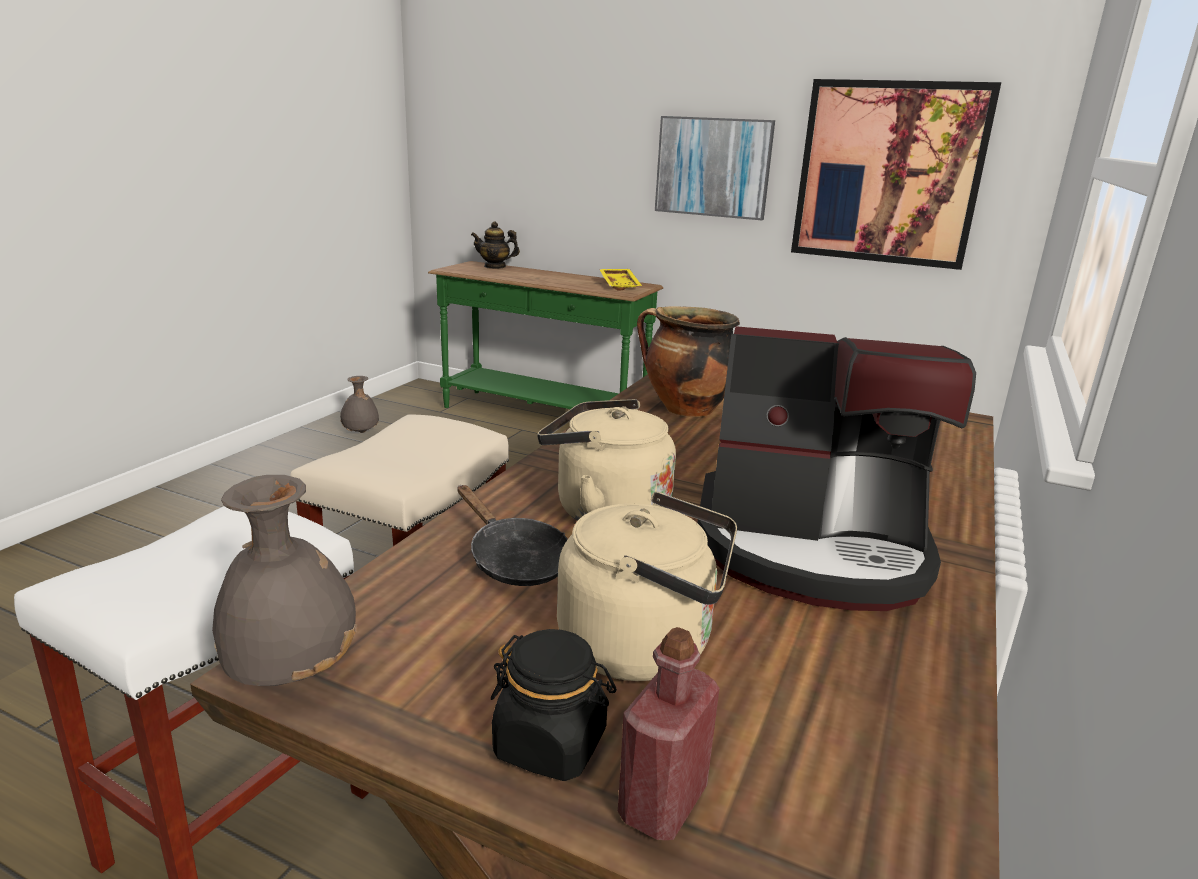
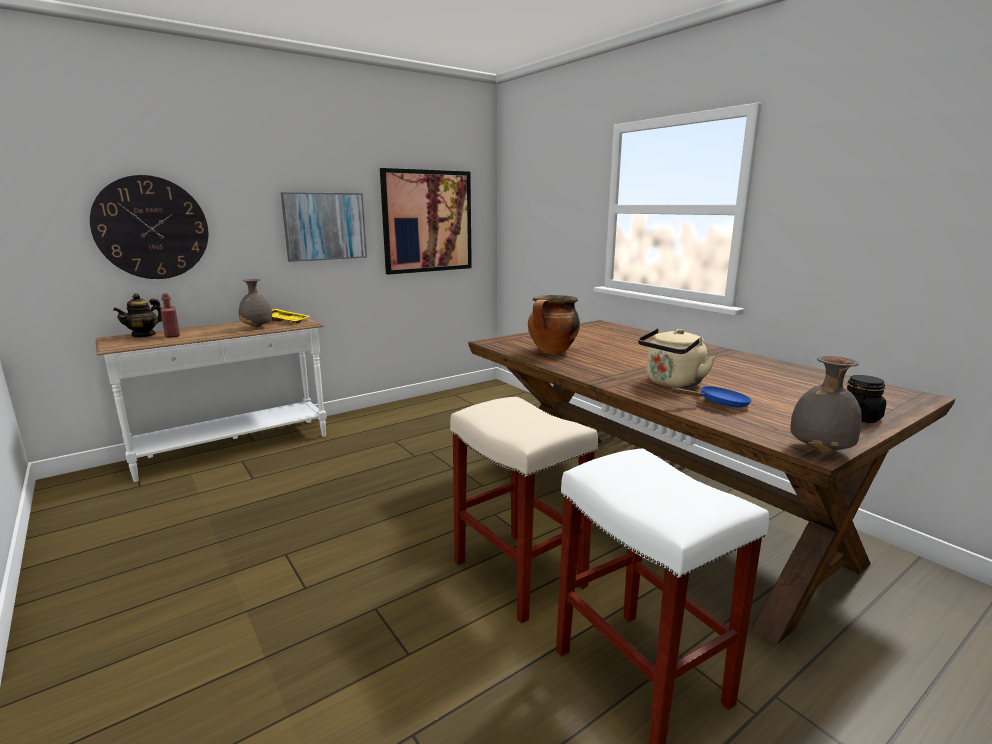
camera: 60 degrees left, 5 degrees down
(360, 432) = (109, 534): grey vase -> grey vase (257, 327)
(514, 560) = (719, 404): black frying pan -> blue frying pan
(528, 153) = (152, 228): none -> wall clock
(541, 417) = (233, 448): green console table -> white console table
(644, 645) = (792, 396): beige kettle -> none
(662, 803) = (885, 409): red bottle -> red bottle (172, 335)
(812, 547) = (716, 364): coffee machine -> none

